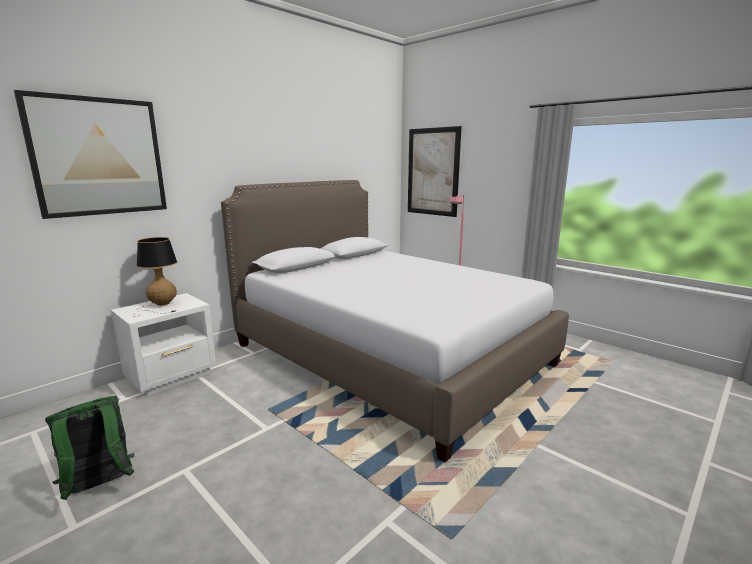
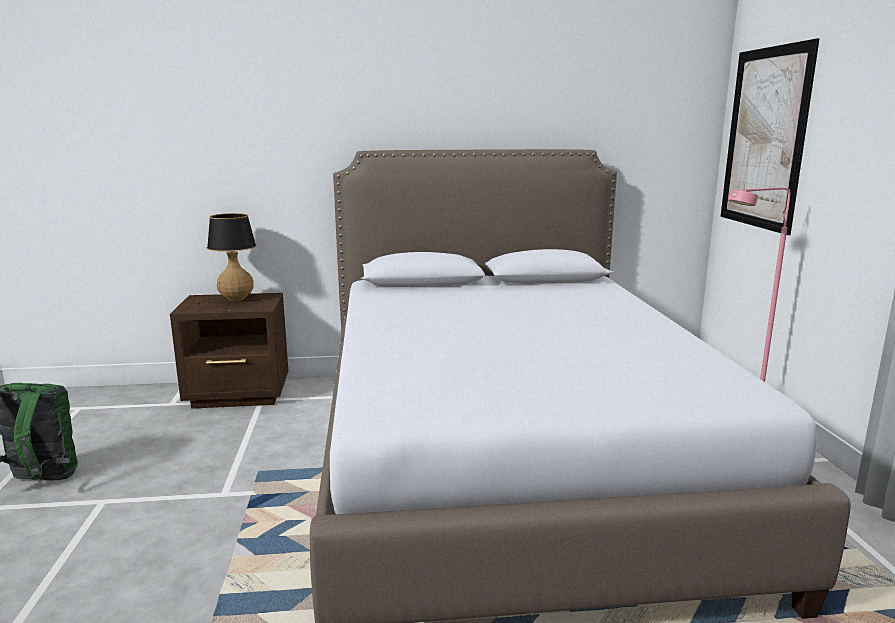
camera: 40 degrees right, 0 degrees up
(99, 157) = (189, 110): picture -> none
(173, 376) = (239, 395): white nightstand -> brown nightstand

